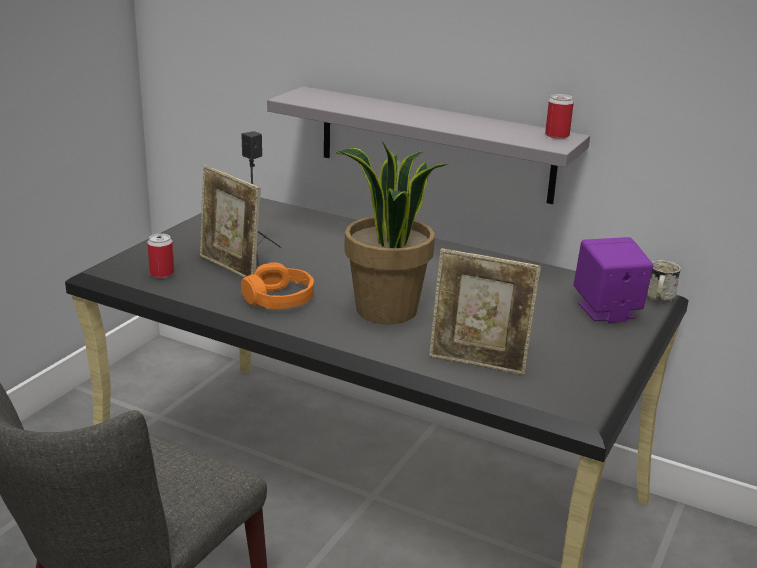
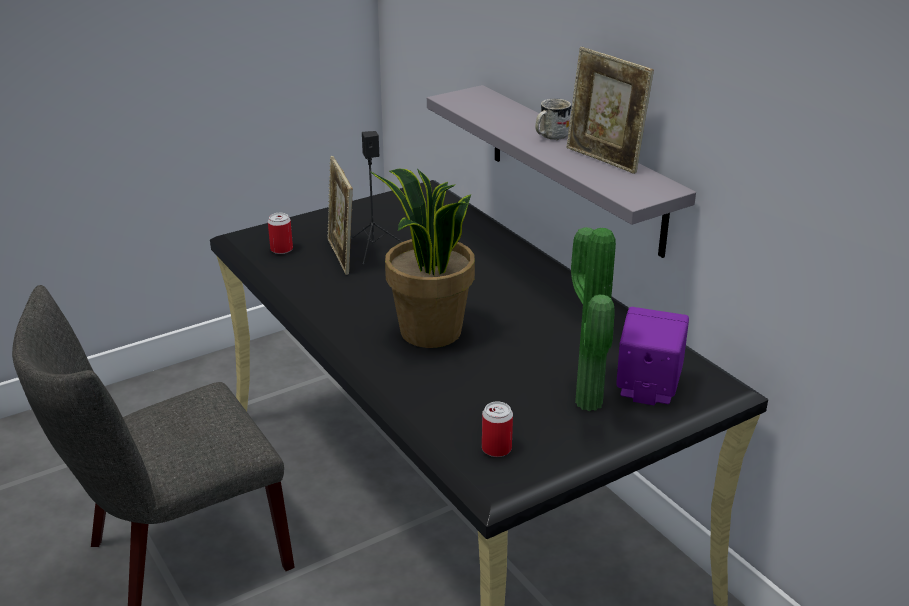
camera: 30 degrees right, 5 degrees up
(279, 299) = (349, 297): orange headphones -> none
(478, 363) = (454, 407): picture frame -> picture frame (604, 160)
(557, 135) = (655, 186): can -> can (496, 448)
(574, 333) = (583, 403): none -> potted plant
(658, 298) = (723, 389): white mug -> white mug (550, 136)

